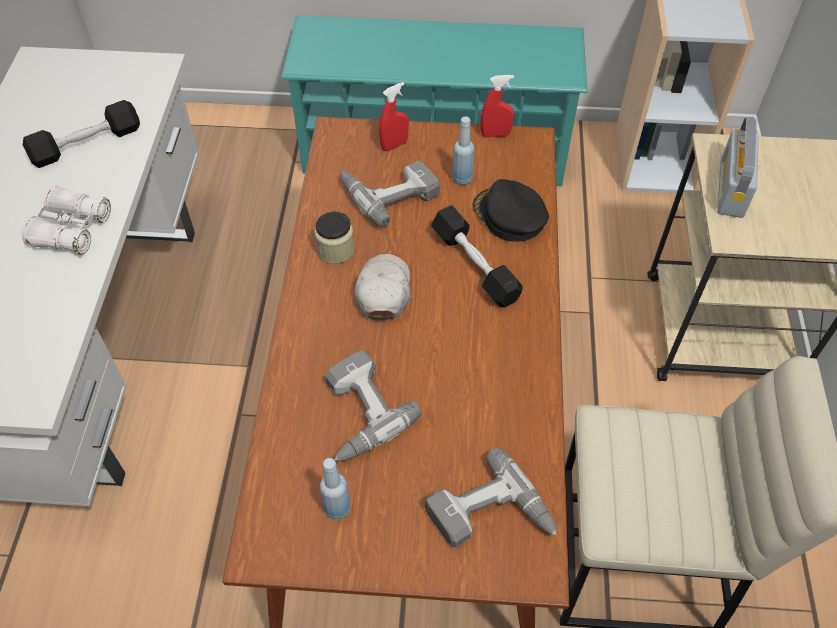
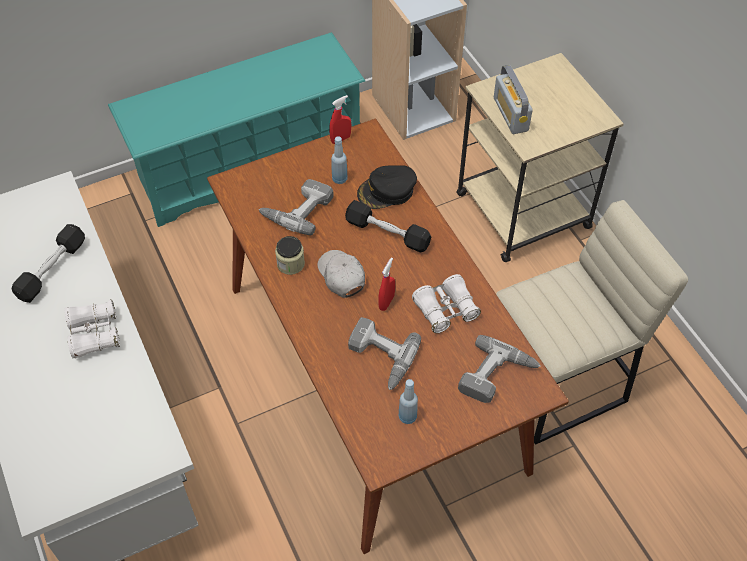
camera: 30 degrees left, 0 degrees up
(394, 145) = (277, 175): red spray bottle -> red spray bottle (386, 302)
(482, 393) = (445, 310): none -> white binoculars
(509, 216) = (387, 191): black cap -> black cap turned 45 degrees counterclockwise

